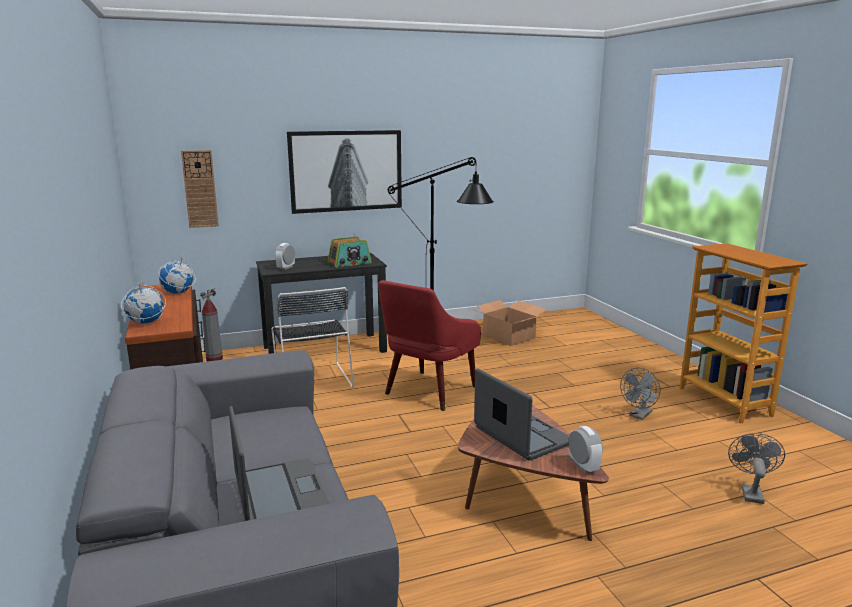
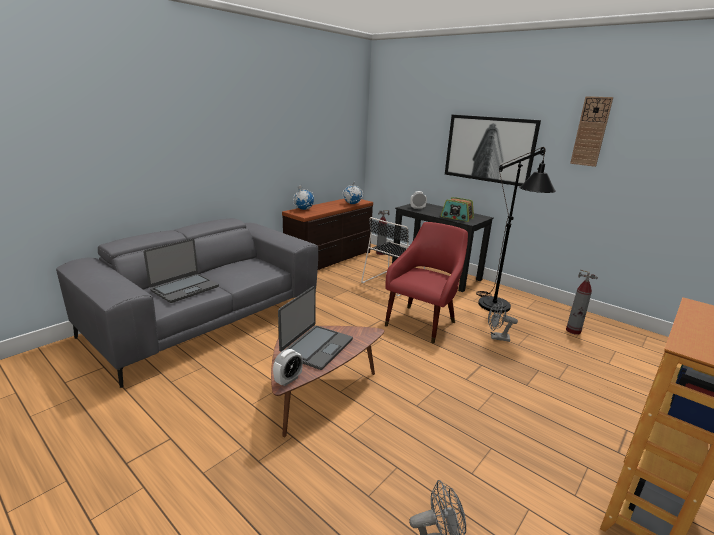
camera: 60 degrees right, 5 degrees up
(200, 189) = (399, 147): wall clock -> wall clock (591, 131)
(427, 392) = (422, 321): red armchair -> red armchair turned 120 degrees clockwise
(509, 336) = (573, 331): cardboard box -> fire extinguisher
(639, 415) = (515, 436): grey fan -> grey fan (496, 337)

